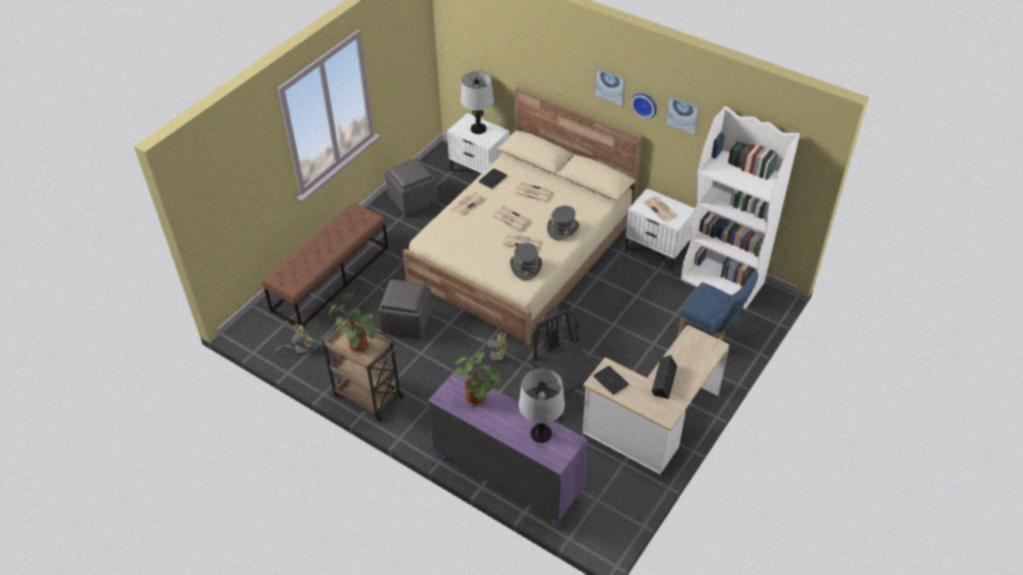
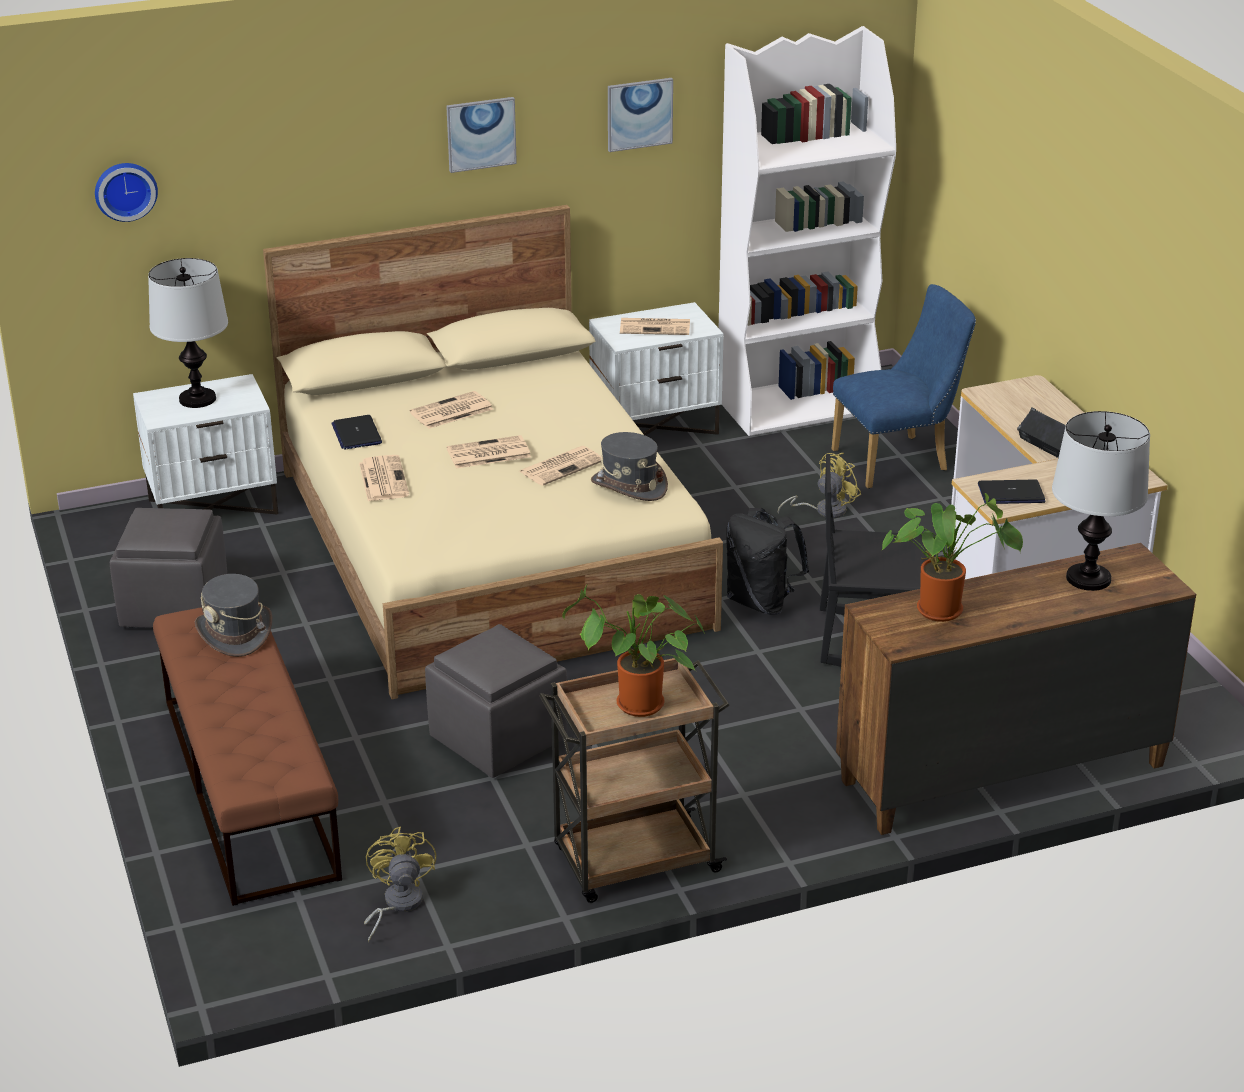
camera: 55 degrees left, 15 degrees down
(495, 353) = (700, 672): yellow fan -> yellow fan (824, 510)
(507, 475) = (1000, 772): purple dresser -> brown dresser
(563, 229) = (583, 419): grey hat -> grey hat (235, 633)
(645, 104) = (560, 133): wall clock -> wall clock (125, 190)

